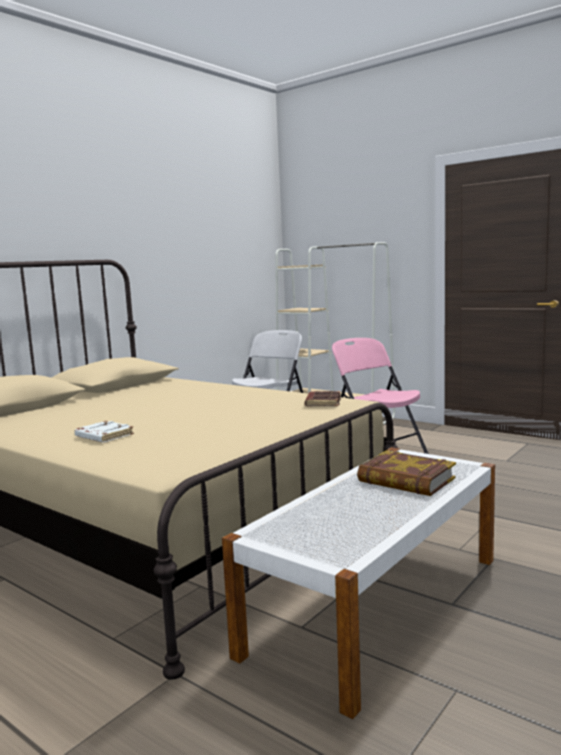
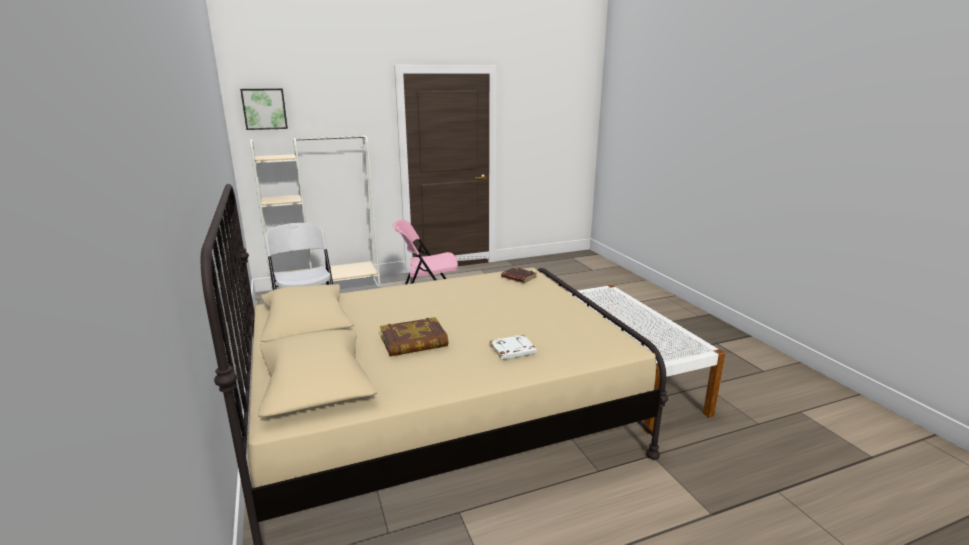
camera: 60 degrees left, 10 degrees up
(309, 220) = (264, 109): none -> picture
(406, 480) = (616, 306): book -> book (414, 342)

